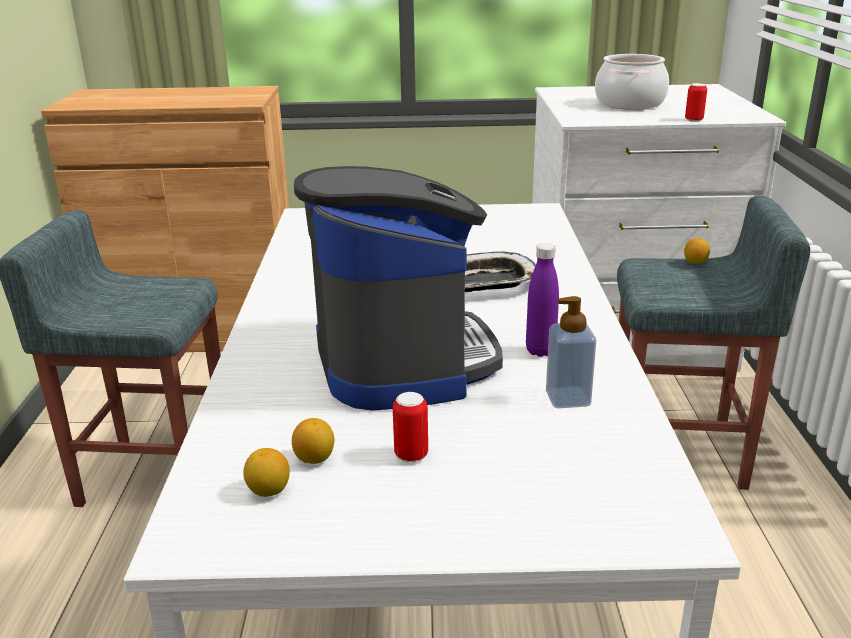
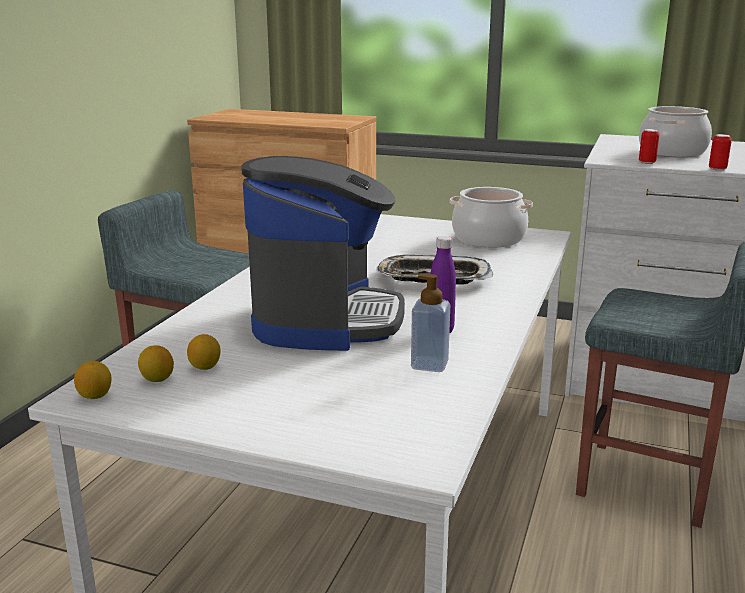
camera: 20 degrees right, 5 degrees down
(411, 455) = (273, 377): can -> can (647, 162)
(486, 224) = (489, 239): none -> cooking pot
(695, 262) = (679, 299): lemon -> lemon (95, 396)

